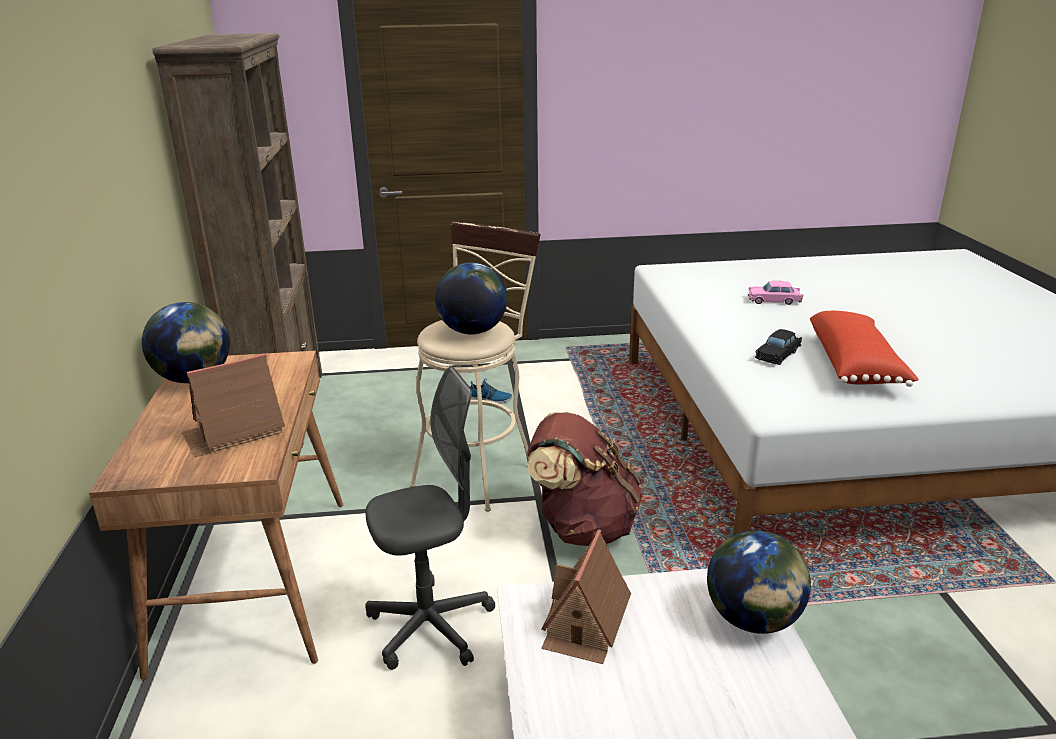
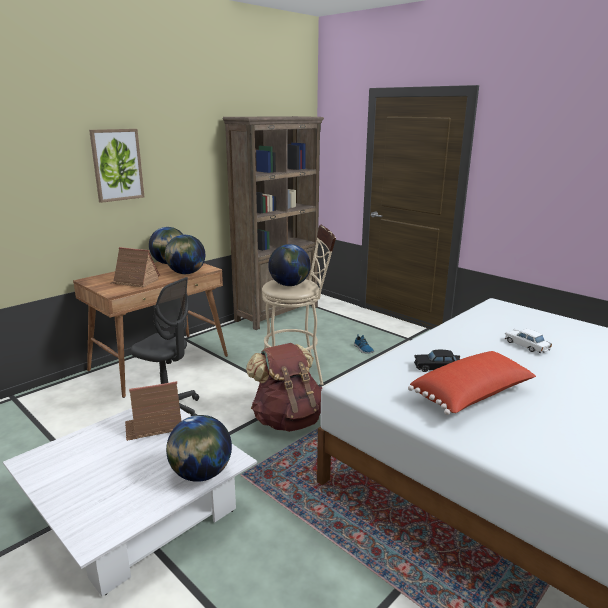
camera: 50 degrees right, 5 degrees down
(68, 190) = (117, 165): none -> picture
(280, 380) = (186, 273): none -> globe
(774, 301) = (526, 346): pink toy car -> white toy car

